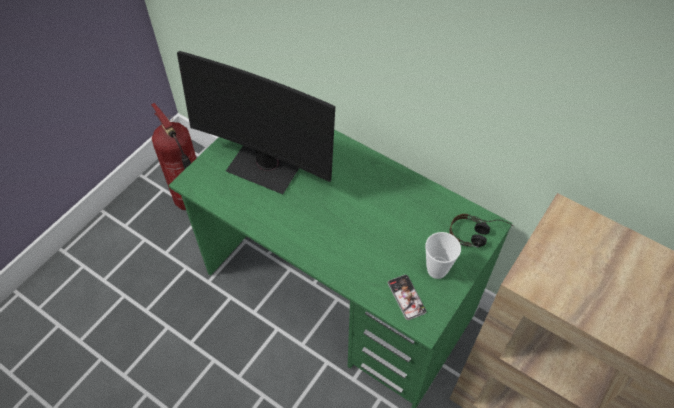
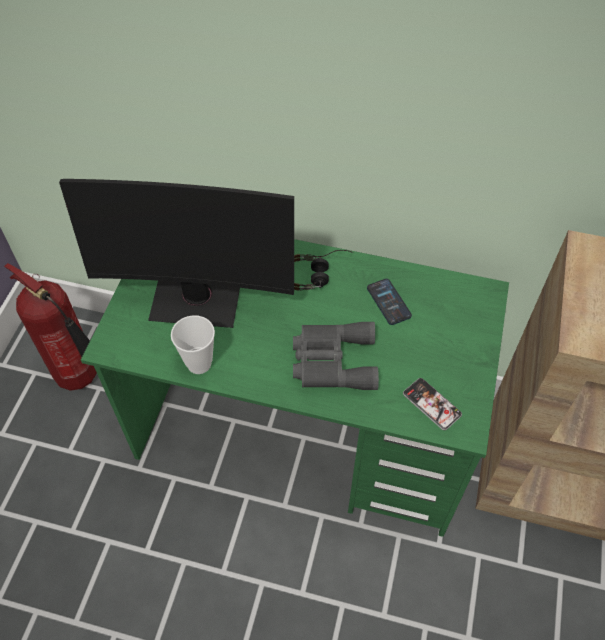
camera: 20 degrees left, 0 degrees up
(345, 241) = (332, 360): none -> grey binoculars
(408, 210) = (388, 302): none -> phone
(437, 270) = (451, 361): cup -> cup (199, 363)
(478, 236) = (479, 308): headphones -> headphones (318, 275)

